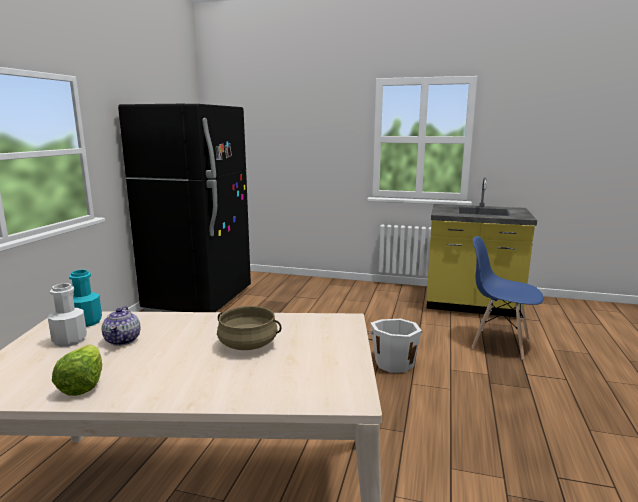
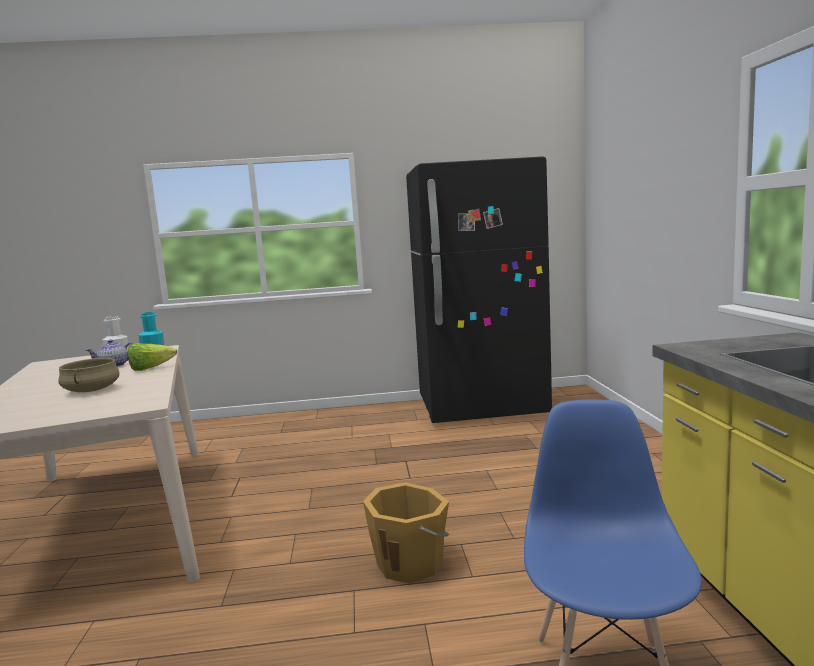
camera: 70 degrees right, 5 degrees down
(83, 384) = (41, 375): lettuce -> lettuce (150, 368)
(394, 363) = (411, 563): white bucket -> orange bucket

